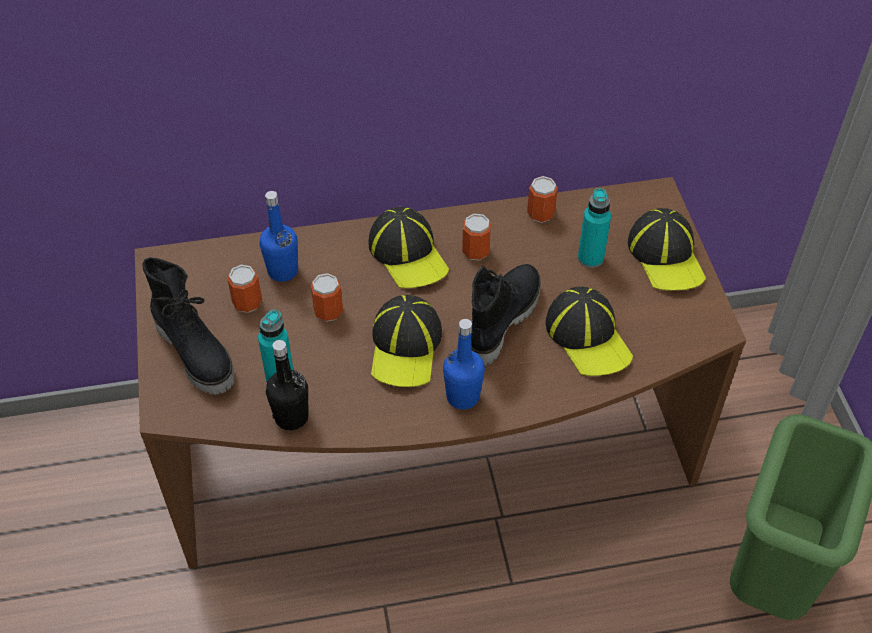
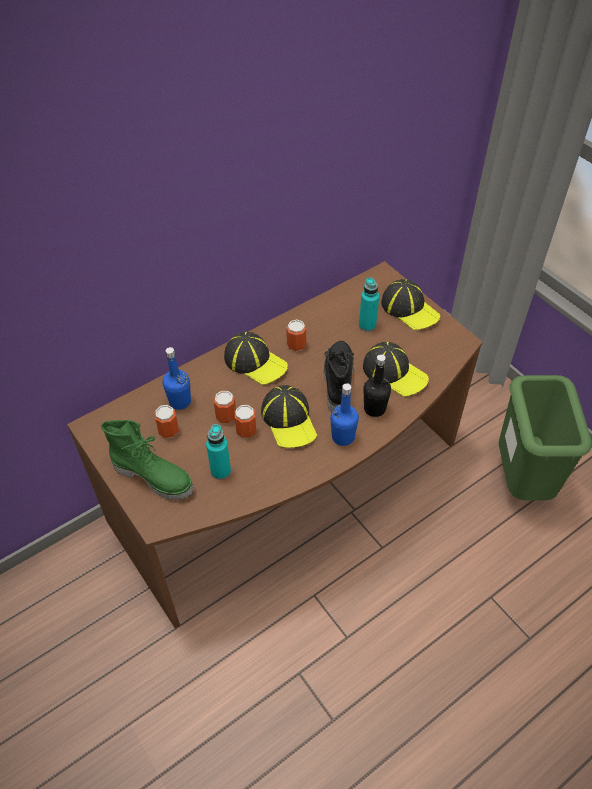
camera: 25 degrees left, 0 degrees up
(197, 353) = (154, 477): black boot -> green boot
(291, 417) = (243, 493): black bottle -> black bottle (374, 409)
(540, 214) = (321, 309): can -> can (246, 431)

